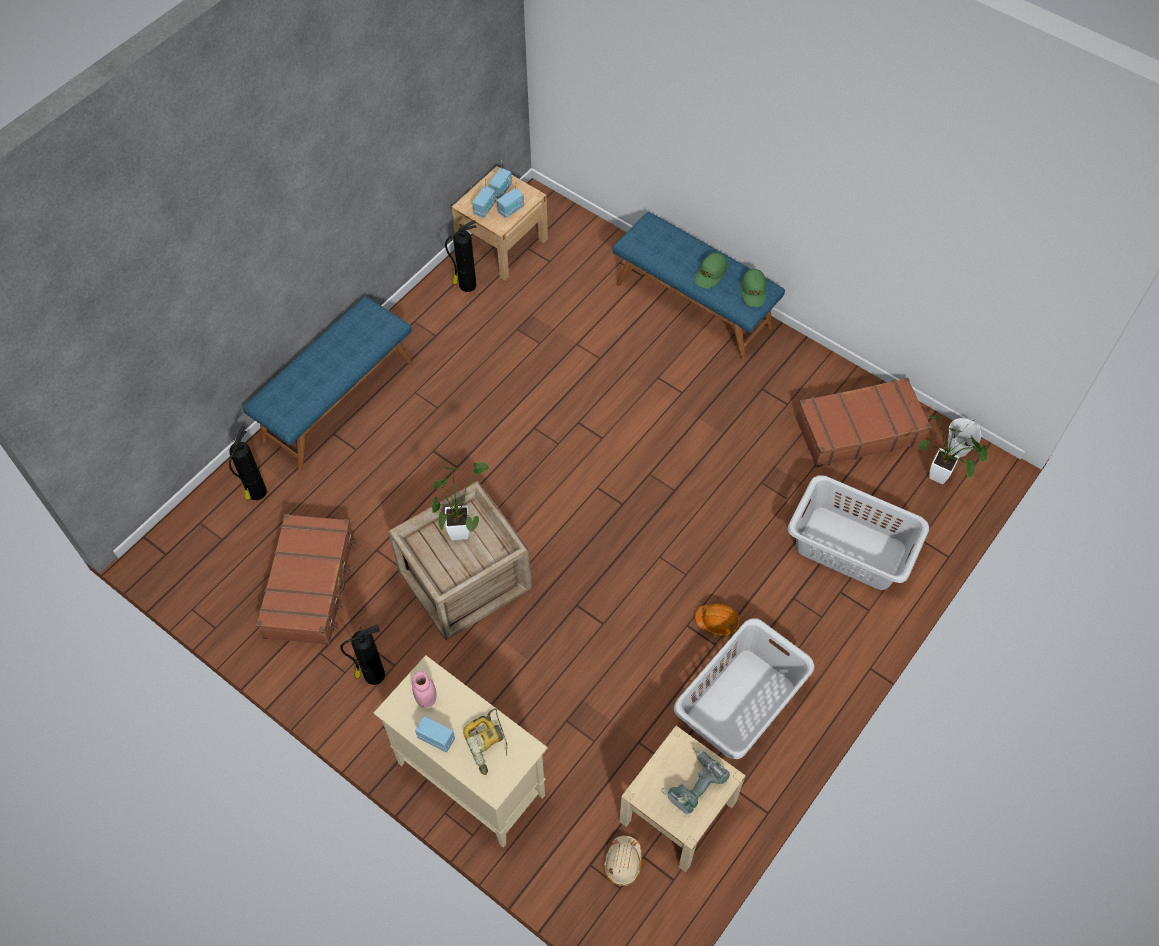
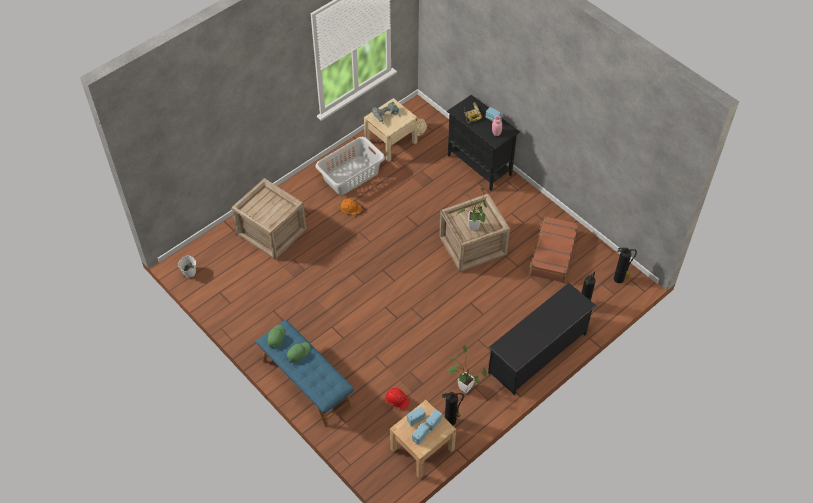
camera: 170 degrees left, 5 degrees down
(337, 400) = (538, 353): blue bench -> black shoe rack
(373, 676) = (522, 210): fire extinguisher -> fire extinguisher (619, 279)
(469, 778) = (480, 165): beige cabinet -> black cabinet
(551, 300) = (397, 401): none -> red hard hat
(850, 549) = (271, 231): grey laundry basket -> crate
(858, 430) = (239, 290): brown suitcase -> none
(942, 478) = (206, 257): potted plant -> potted plant (463, 386)

